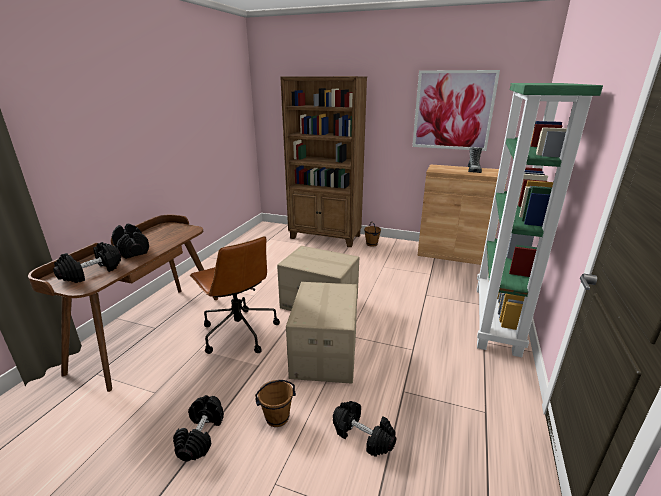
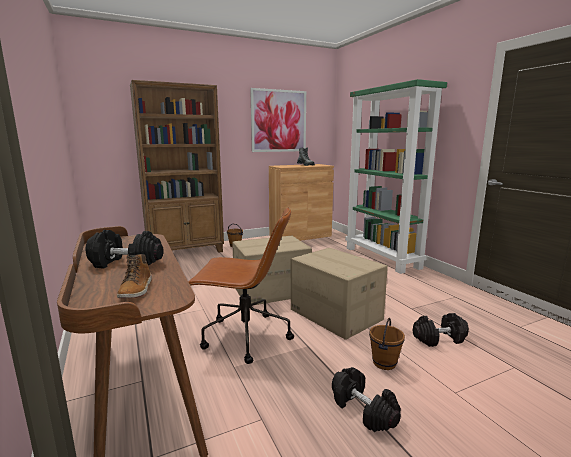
camera: 45 degrees left, 10 degrees down
(92, 272) = (136, 289): black dumbbell -> boot

